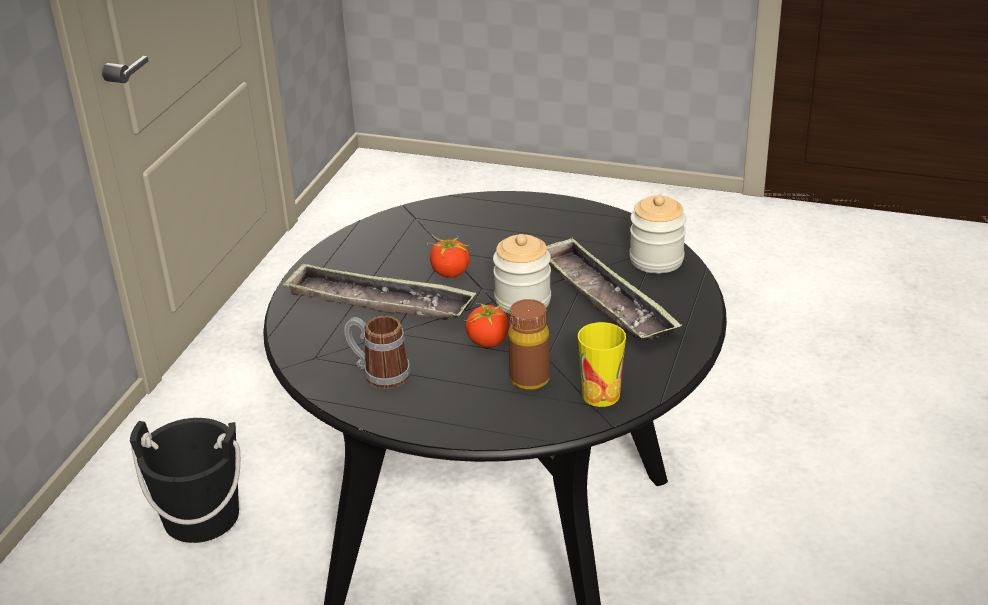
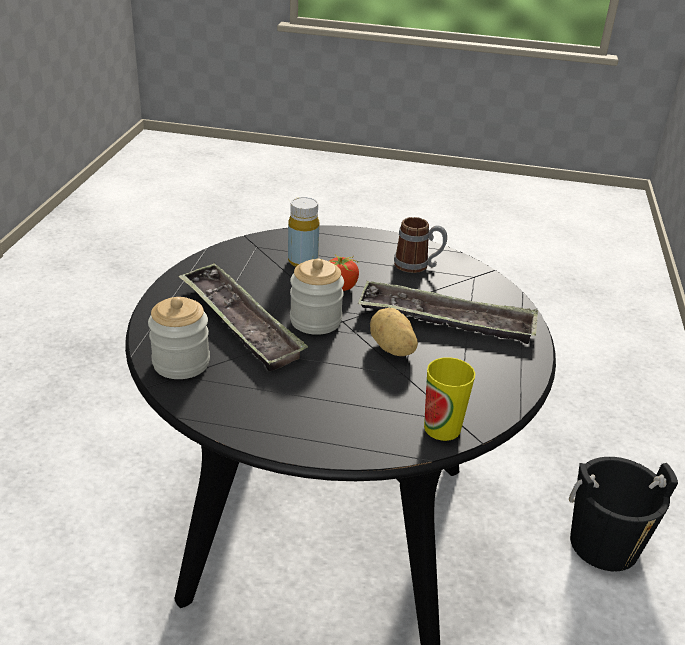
camera: 170 degrees right, 0 degrees up
(450, 273) = (391, 349): tomato -> potato
(529, 379) = (303, 261): brown bottle -> yellow bottle
(601, 395) = (249, 252): cup -> cup (442, 428)

